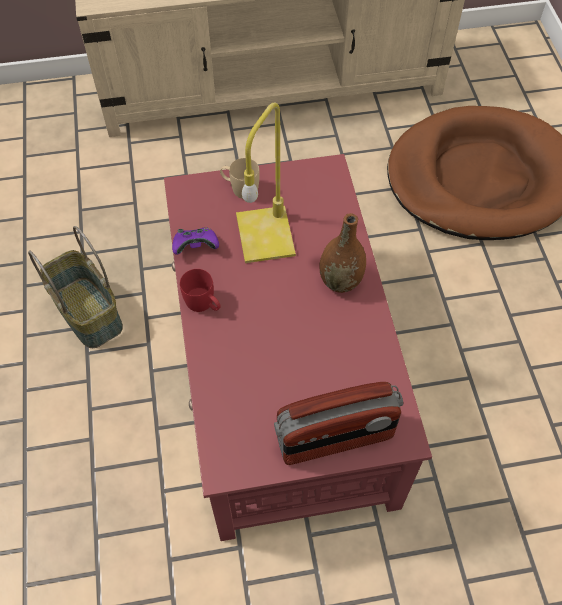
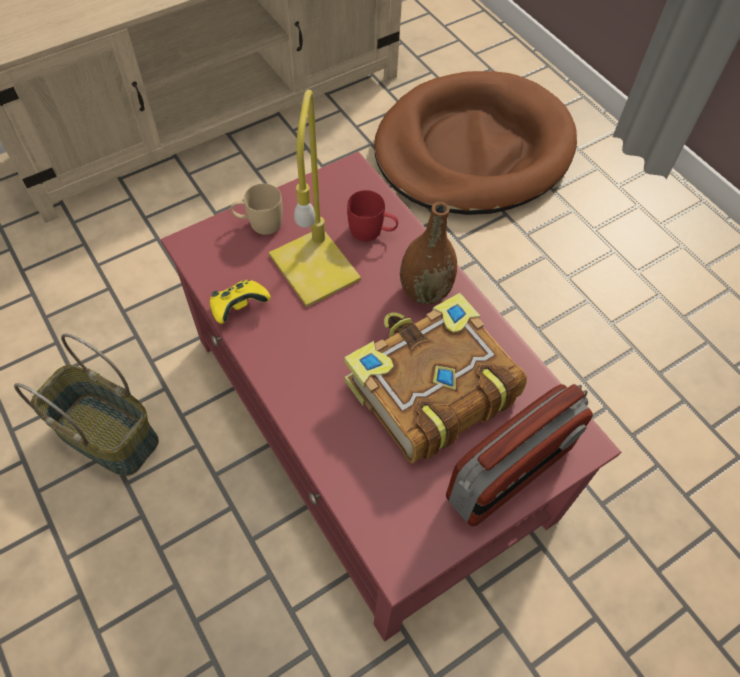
camera: 25 degrees left, 0 degrees up
(196, 247) = (239, 308): purple game controller -> yellow game controller
(204, 304) = (281, 372): red mug -> red mug (372, 231)
(306, 355) = (429, 389): none -> book

